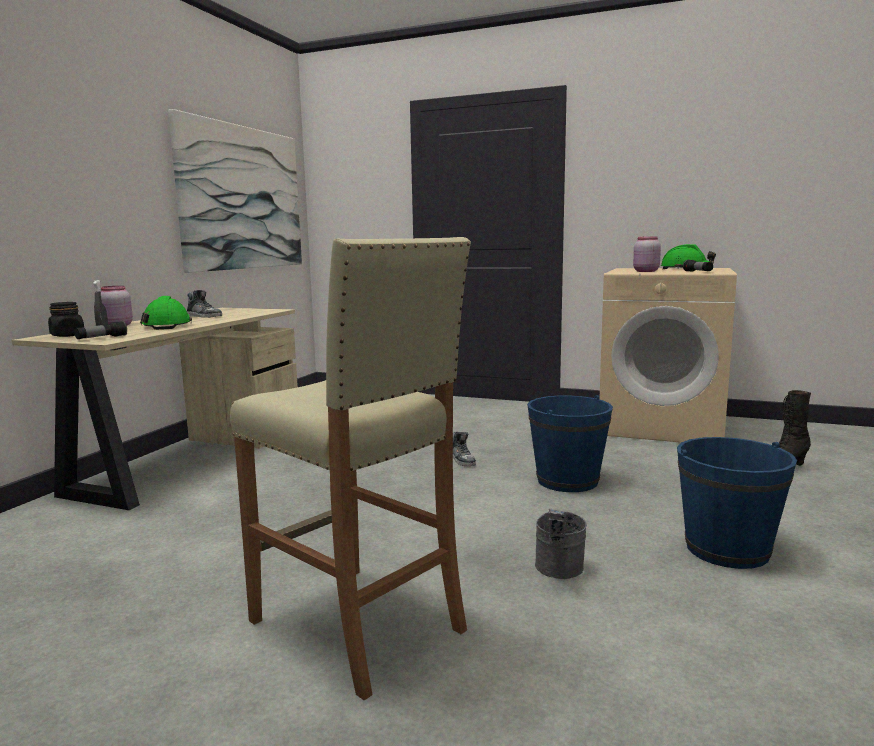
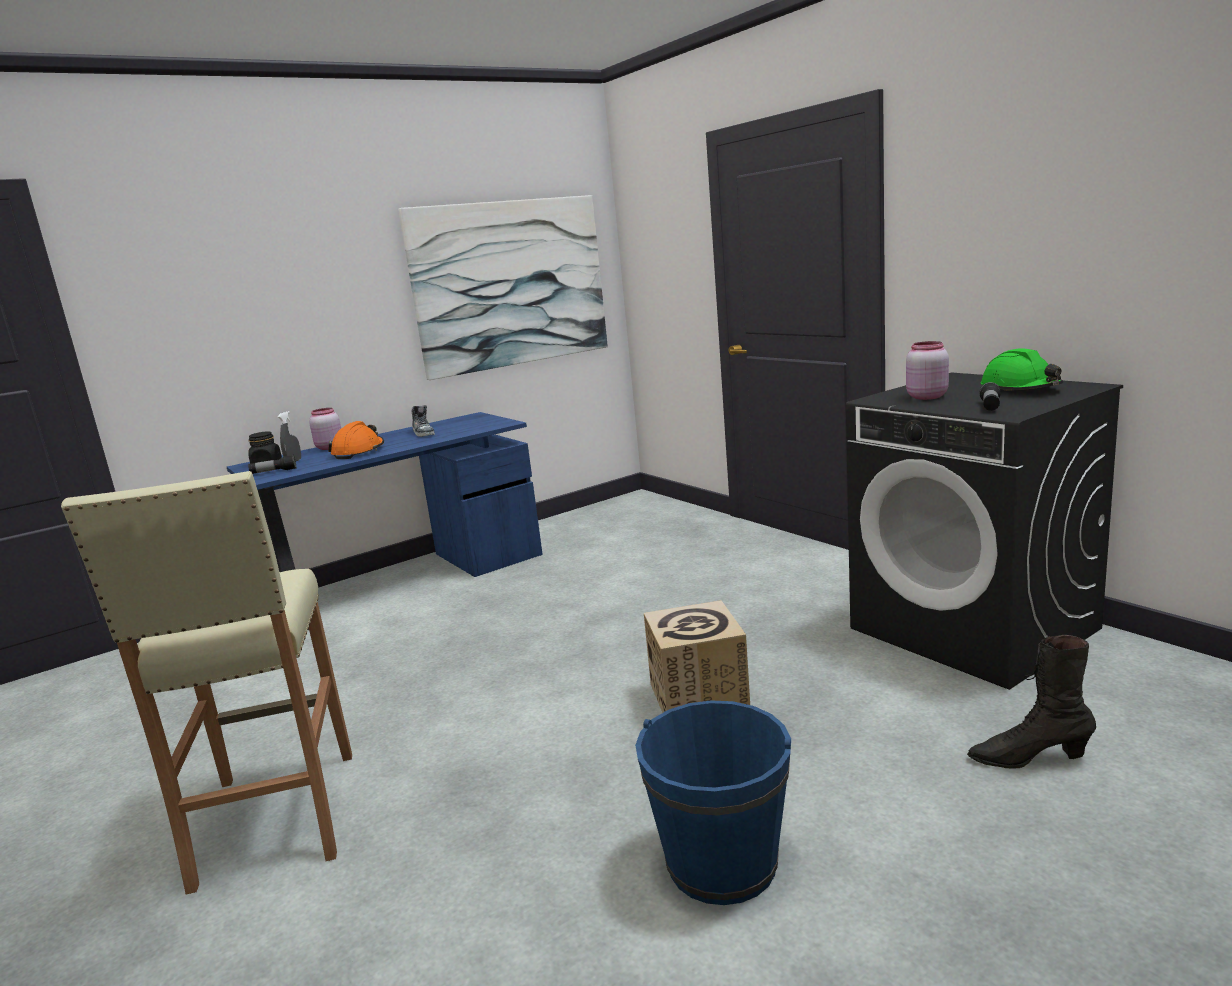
camera: 35 degrees right, 5 degrees up
(167, 326) = (358, 451): green hard hat -> orange hard hat
(188, 459) = (406, 579): beige desk -> blue desk
(462, 460) = (631, 635): shoe -> none
(559, 571) = (502, 823): grey bucket -> none
(567, 481) = (698, 697): blue bucket -> cardboard box
(662, 425) = (974, 629): beige washing machine -> black washing machine

